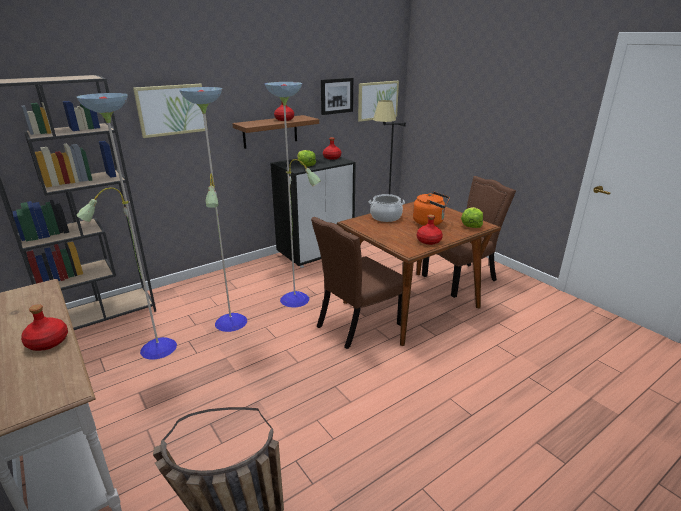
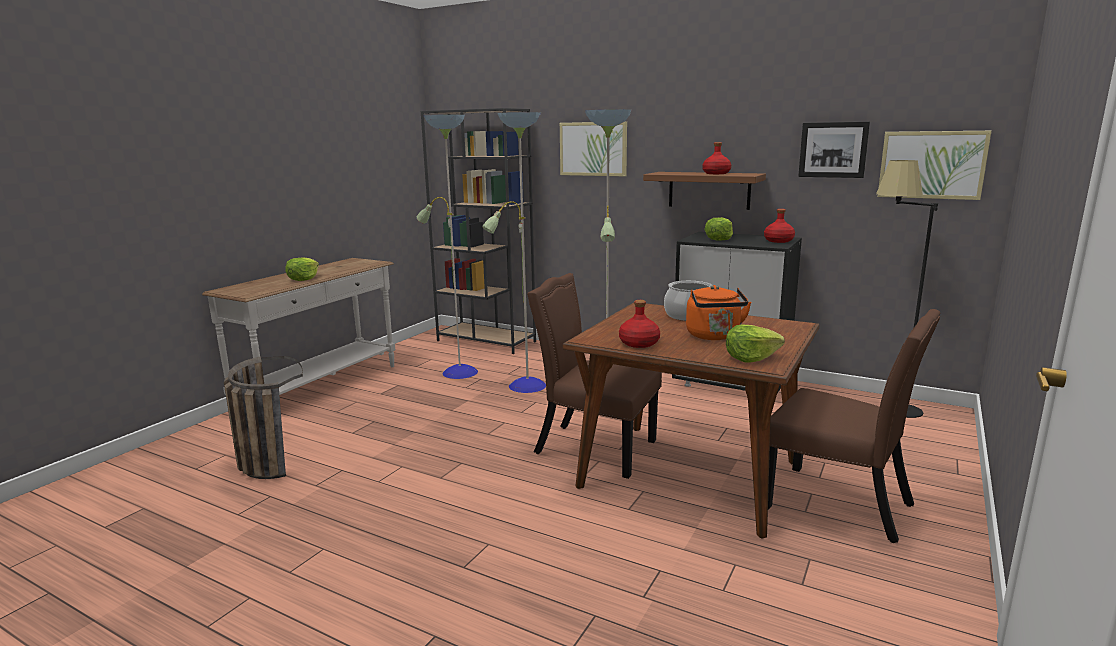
camera: 65 degrees right, 10 degrees down
(47, 342) = (303, 279): red bottle -> lettuce

